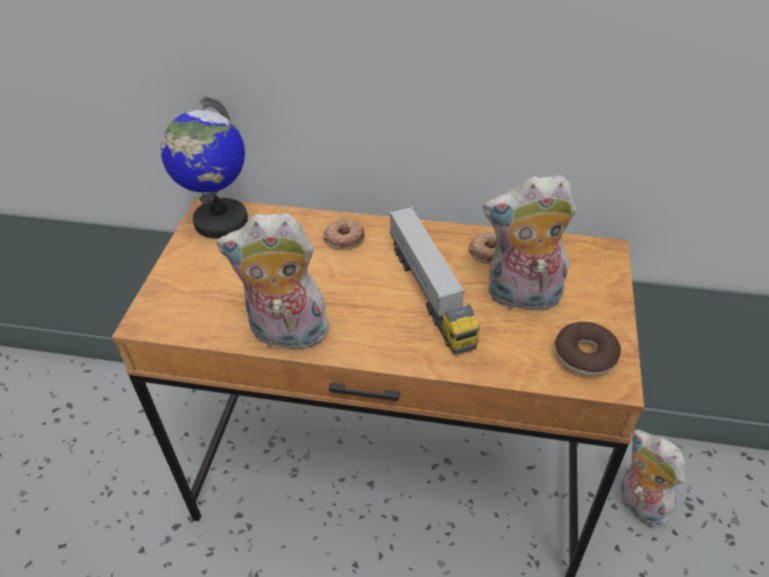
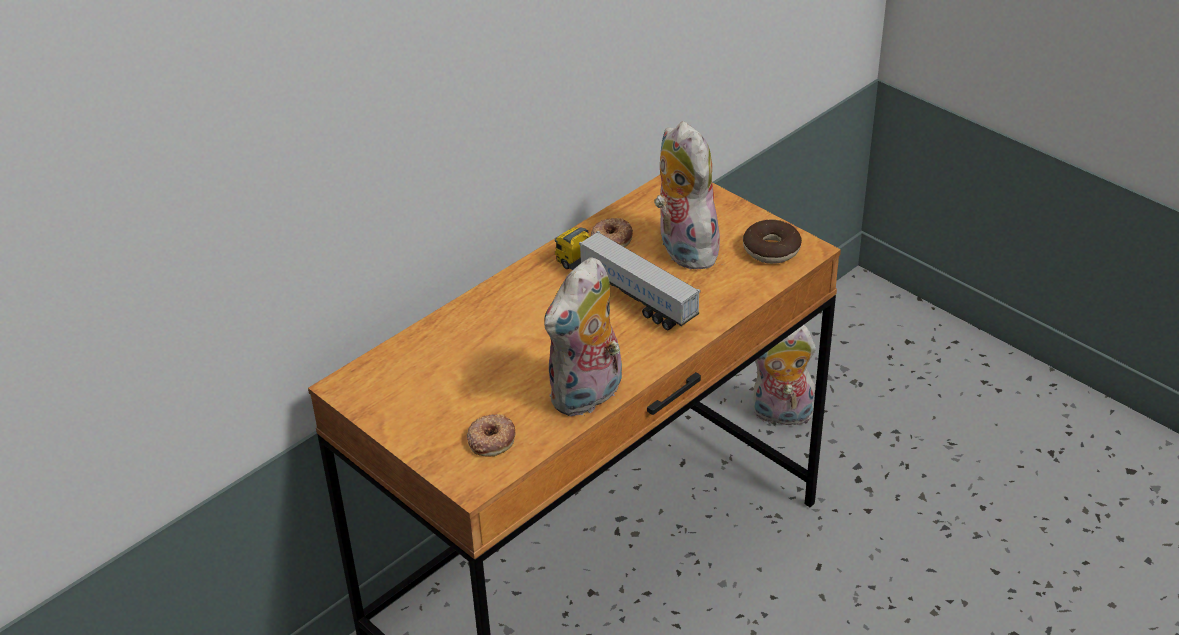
camera: 55 degrees left, 5 degrees down
(220, 221) = (373, 383): globe -> none
(344, 238) = (497, 312): donut -> donut (491, 439)
(430, 293) = (624, 293): toy truck -> toy truck turned 150 degrees counterclockwise
(522, 298) = (682, 248): plush toy -> plush toy turned 120 degrees clockwise

